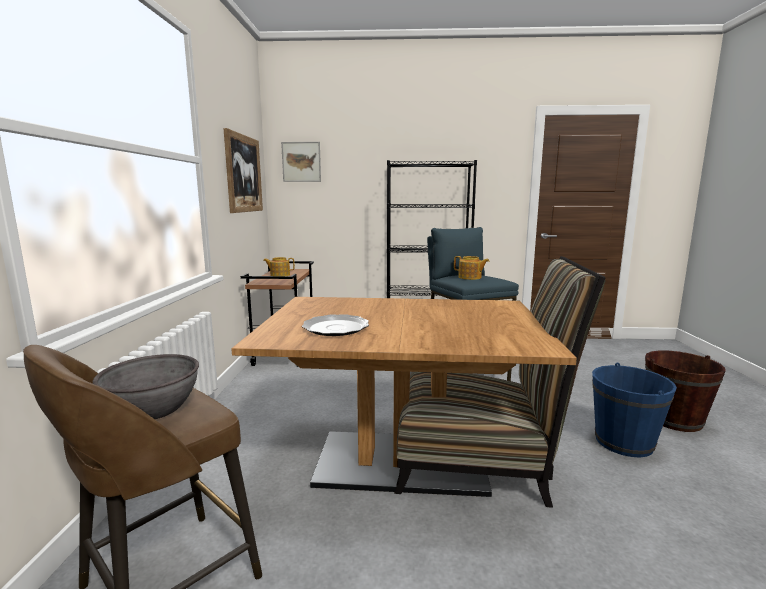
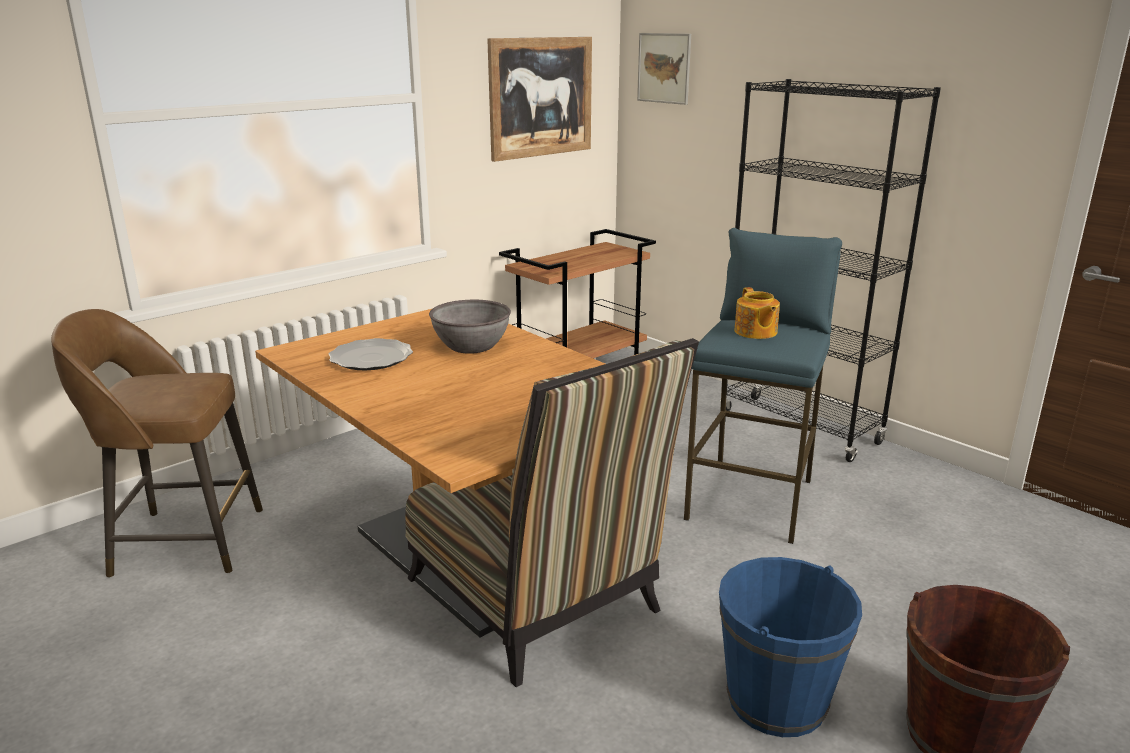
camera: 45 degrees right, 10 degrees up
(153, 409) = (164, 386): grey bowl -> grey bowl (471, 346)
(279, 275) = (579, 256): teapot -> none

